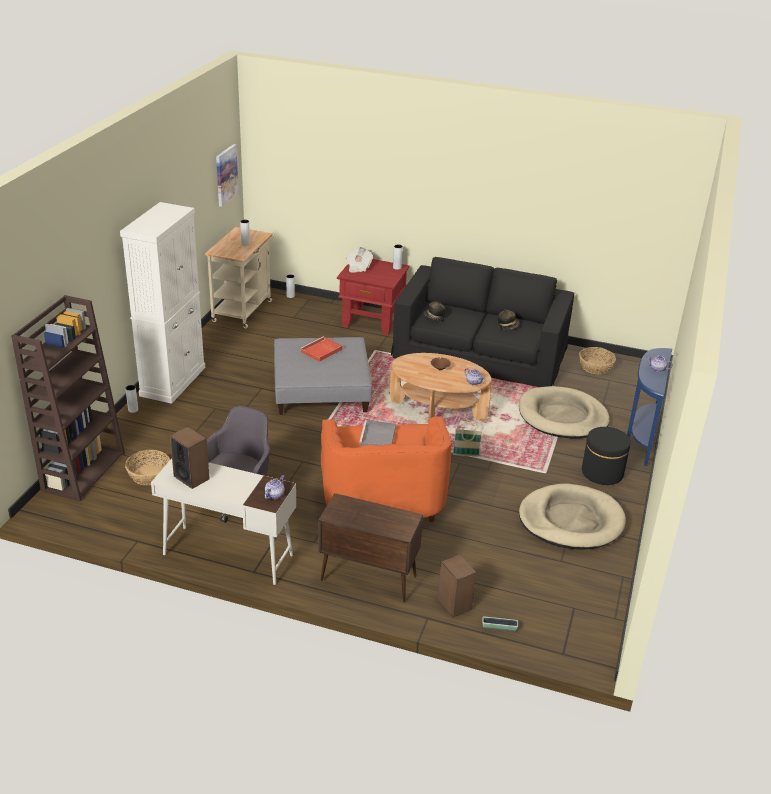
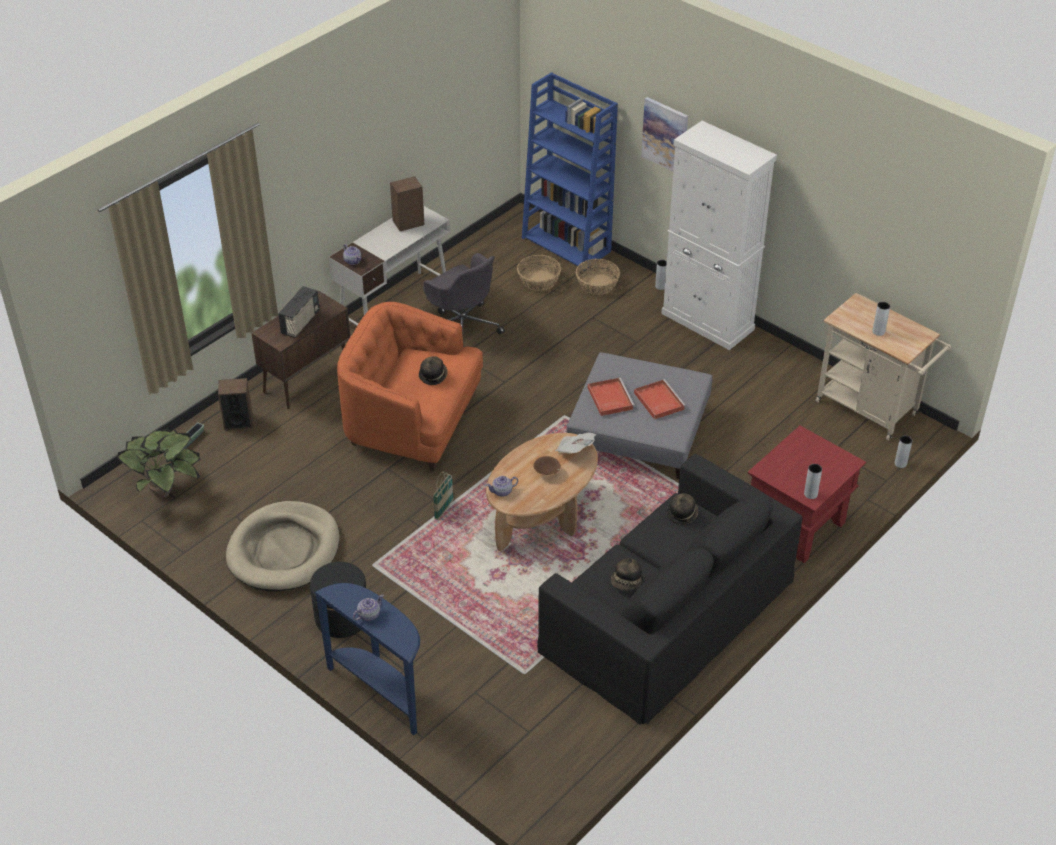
camera: 115 degrees right, 10 degrees up
(83, 471) = (567, 244): brown bookcase -> blue bookcase
(226, 175) = (942, 258): picture -> picture (665, 135)
(331, 370) = (609, 398): none -> red tray
(358, 267) = (824, 454): newspaper -> newspaper (575, 450)
(375, 514) = (301, 323): none -> radio
(378, 437) = (433, 376): grey tray -> hat
(562, 417) = (469, 633): beige dog bed -> none
(571, 618) = (165, 490): none -> potted plant
(595, 367) = (570, 732): basket -> basket (597, 285)

